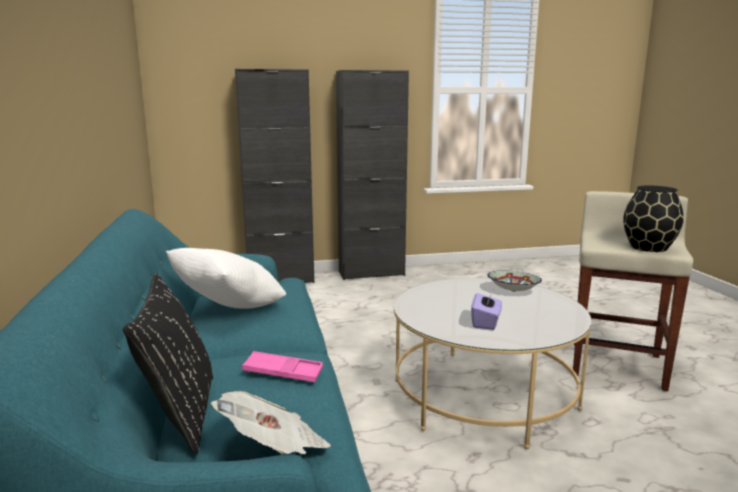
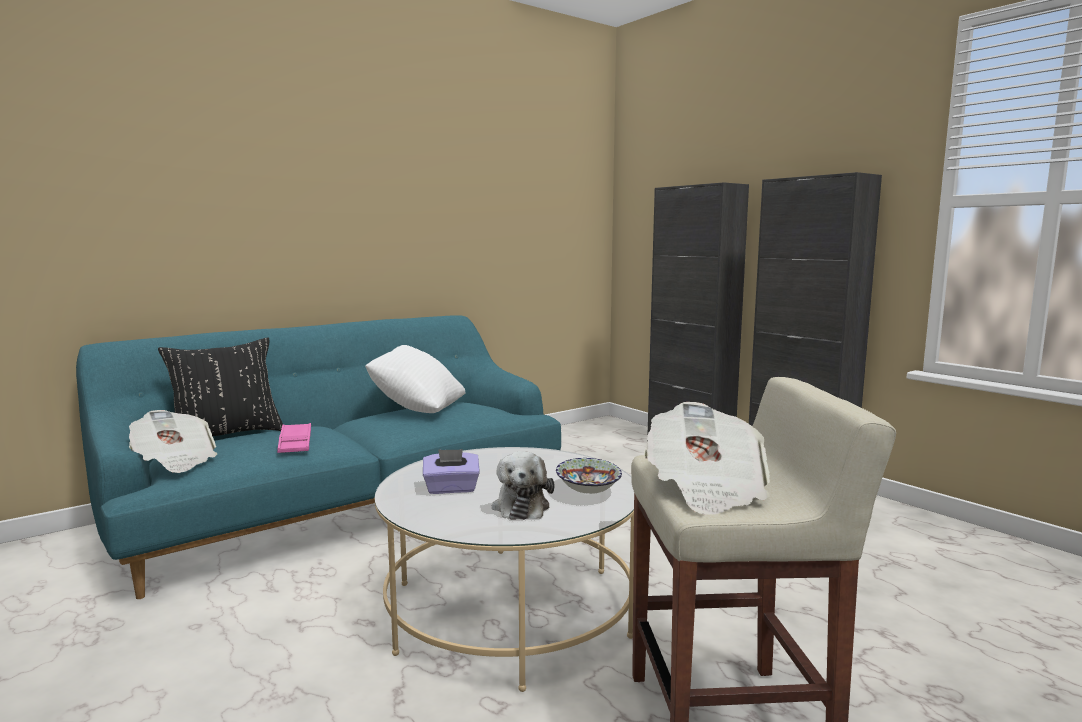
camera: 65 degrees right, 5 degrees down
(530, 309) = (521, 506): none -> plush toy
(649, 247) = (705, 489): black vase -> newspaper

